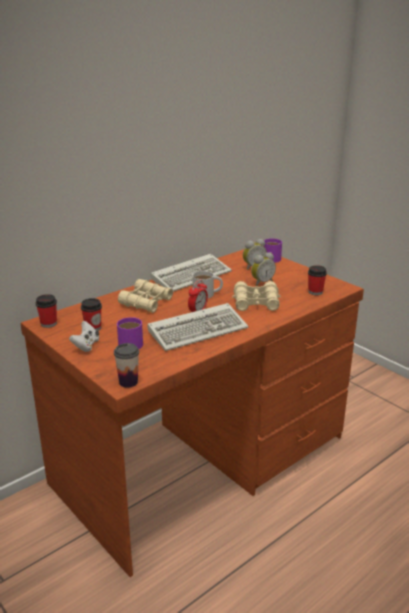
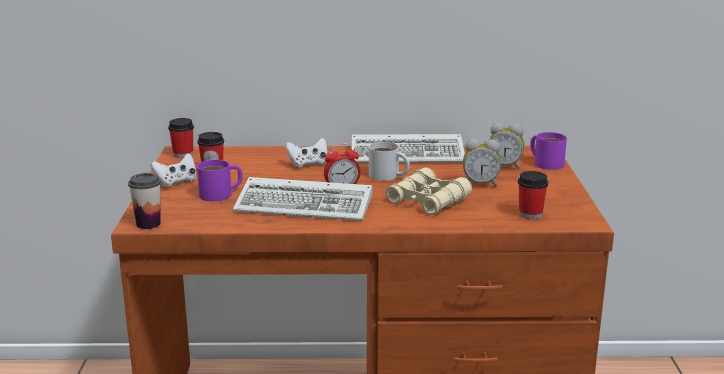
camera: 40 degrees right, 5 degrees down
(146, 302) = (308, 164): beige binoculars -> white game controller

